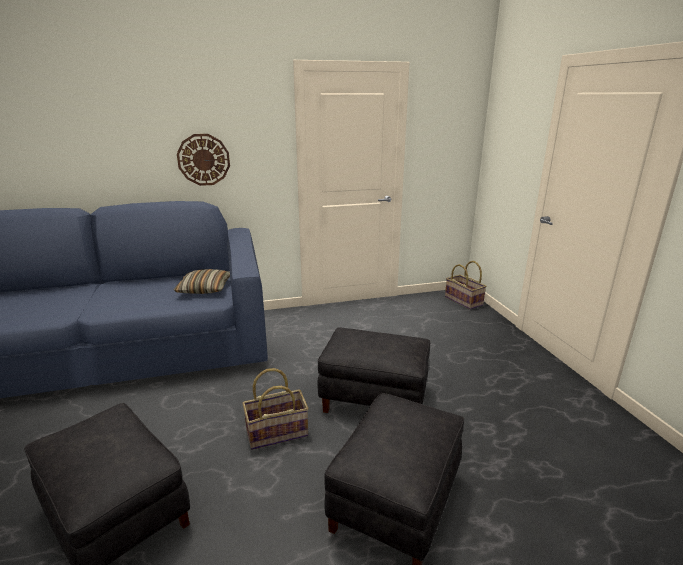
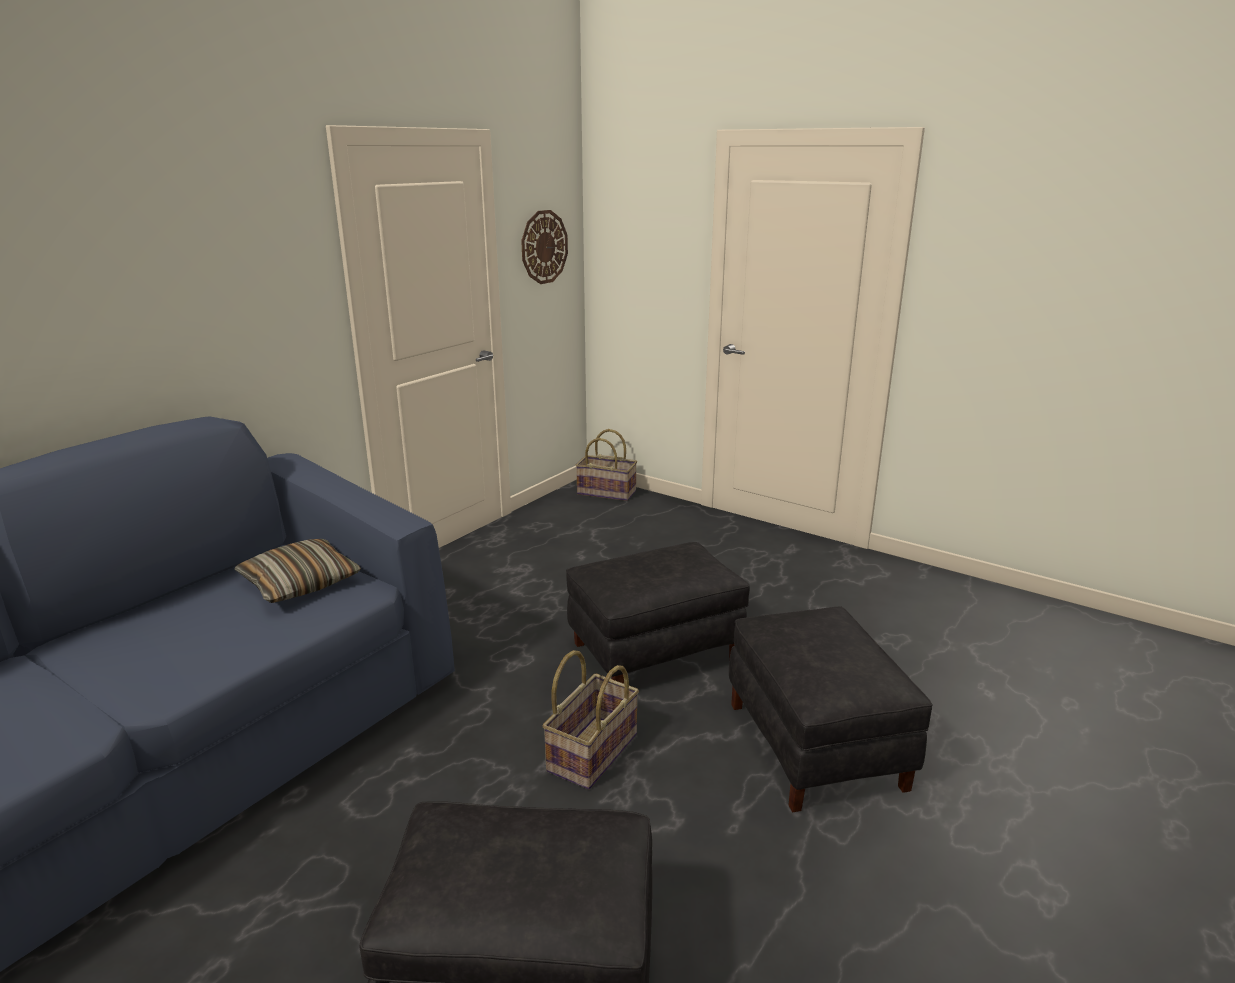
camera: 40 degrees left, 0 degrees up
(203, 159) = (188, 331): wall clock -> wall clock (544, 247)

